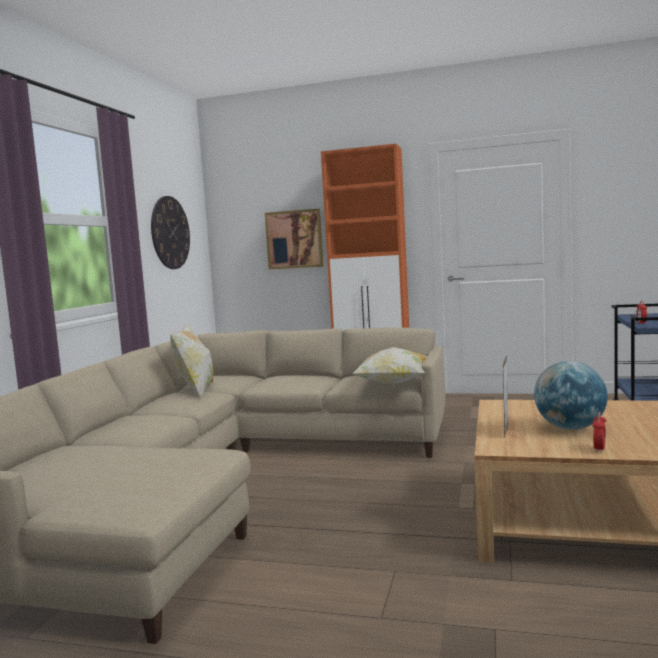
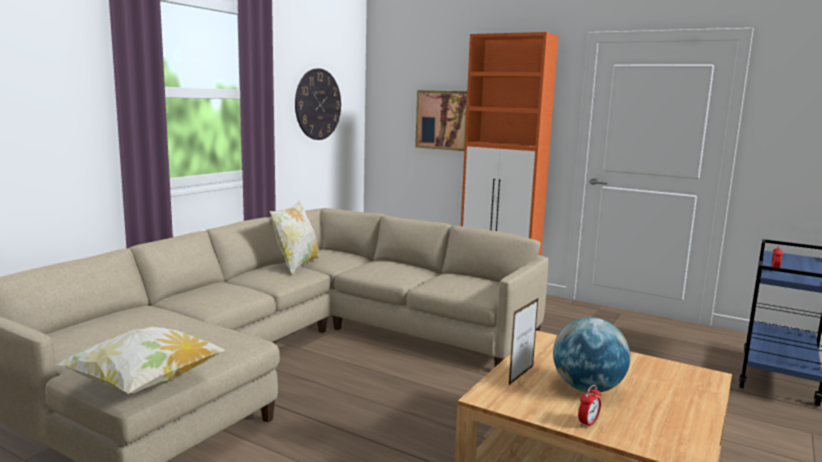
camera: 15 degrees right, 5 degrees up
(393, 384) = (476, 292): pillow -> pillow (145, 383)

